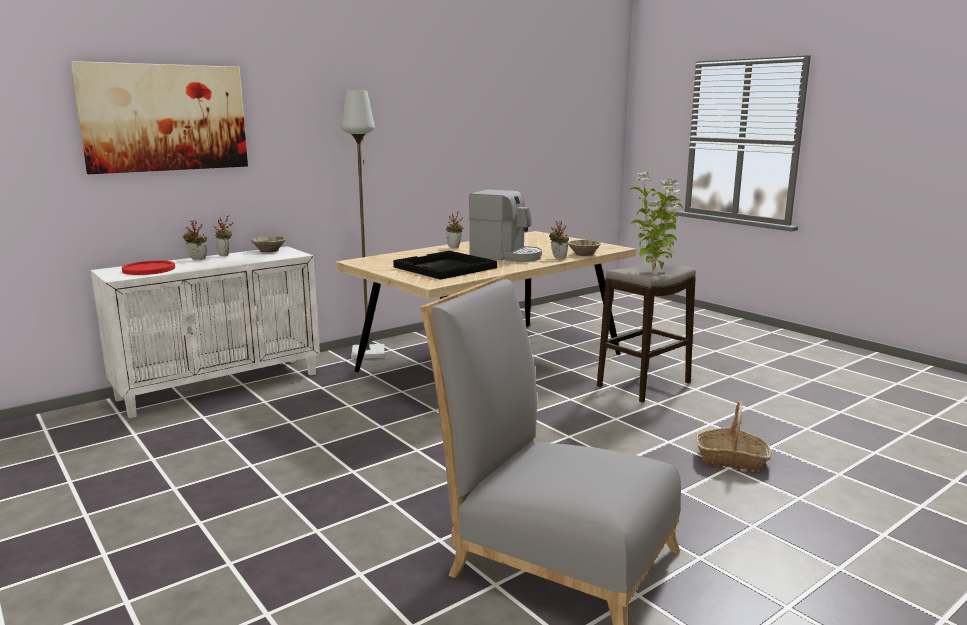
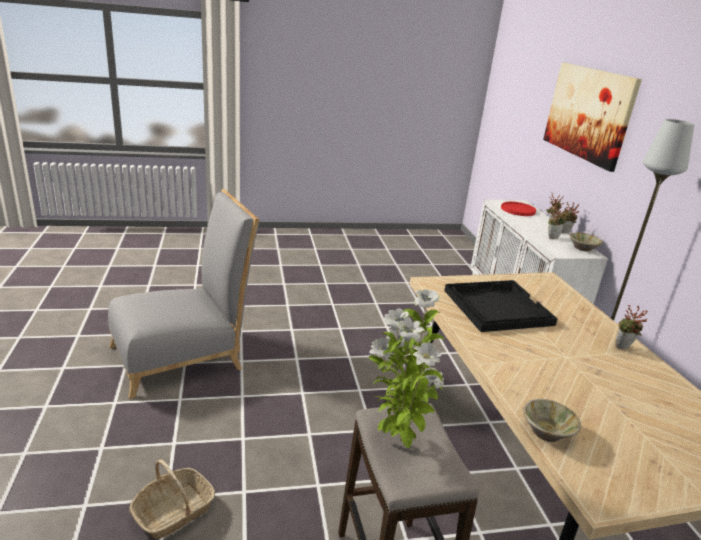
camera: 115 degrees right, 10 degrees up
(506, 256) = (549, 362): coffee machine -> none
(557, 257) = (526, 395): potted plant -> potted plant (552, 237)

